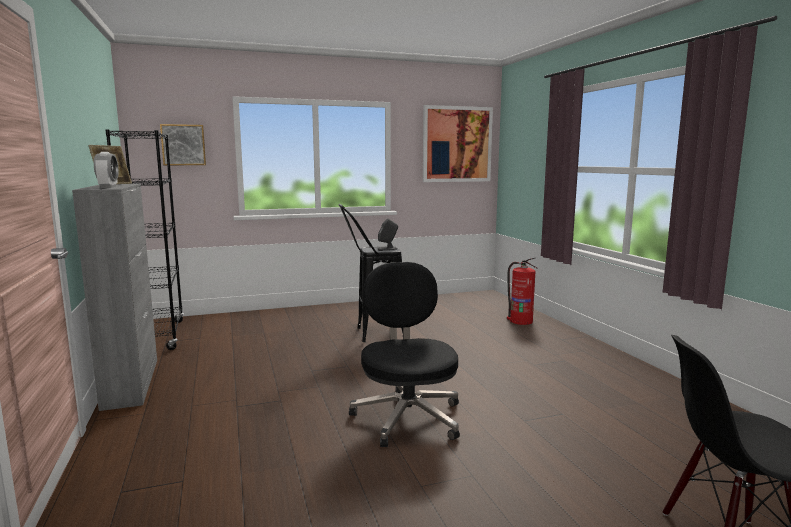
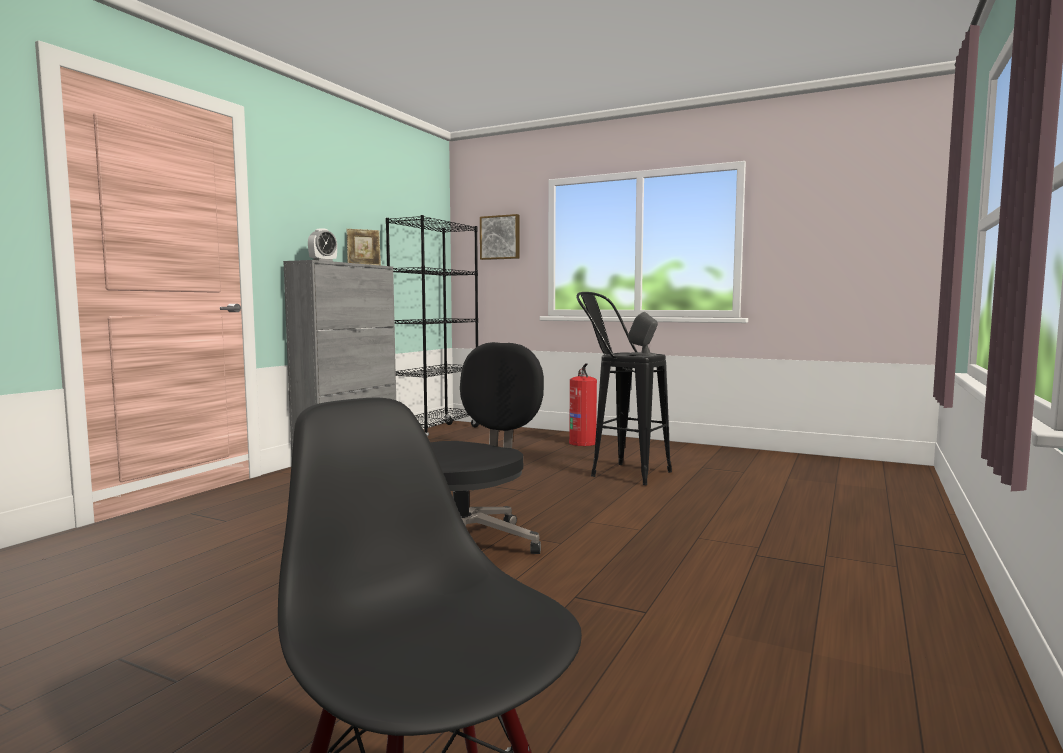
camera: 45 degrees right, 5 degrees down
(457, 144) = (861, 213): picture -> none
(520, 321) = (877, 507): fire extinguisher -> fire extinguisher (582, 443)

